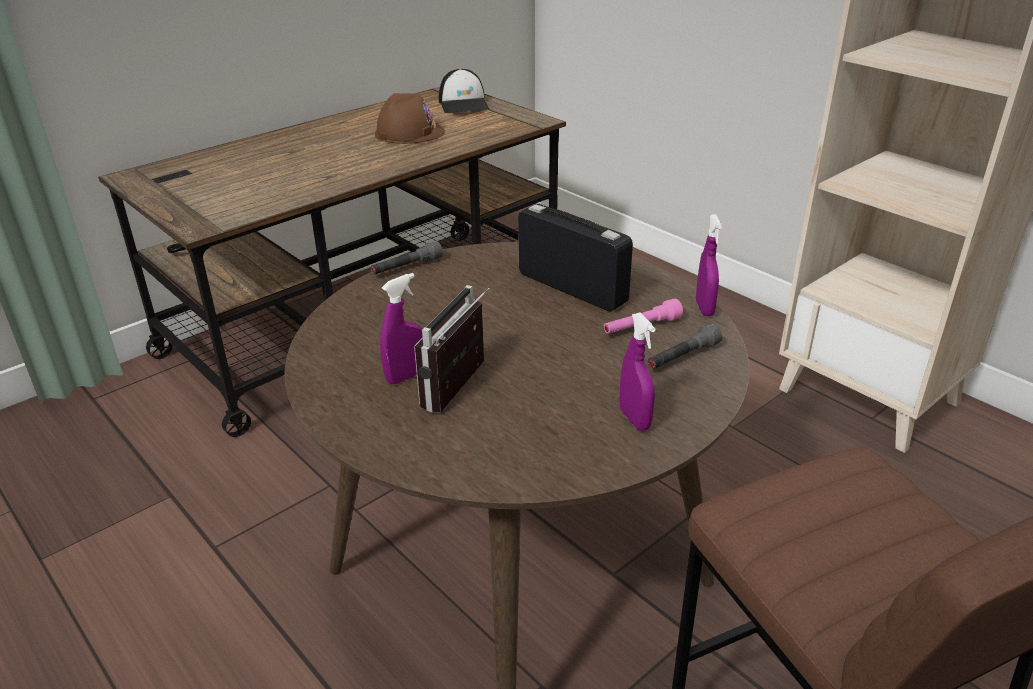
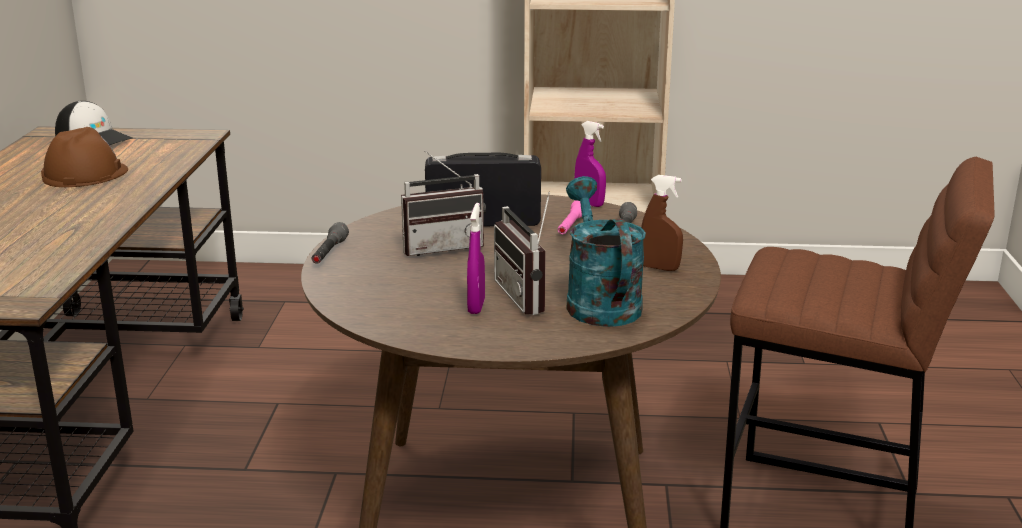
camera: 45 degrees left, 10 degrees down
(494, 299) = (442, 246): none -> radio
(508, 428) = (599, 301): none -> turquoise watering can
(634, 419) = (659, 268): purple spray bottle -> brown spray bottle

